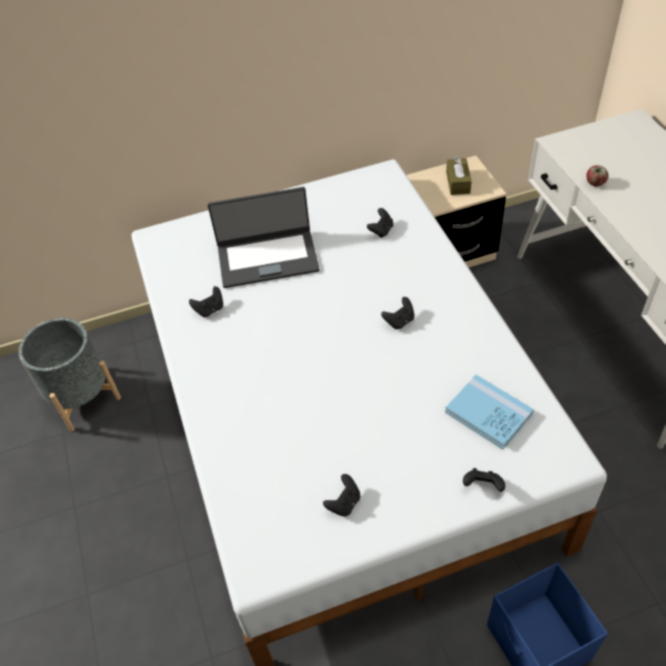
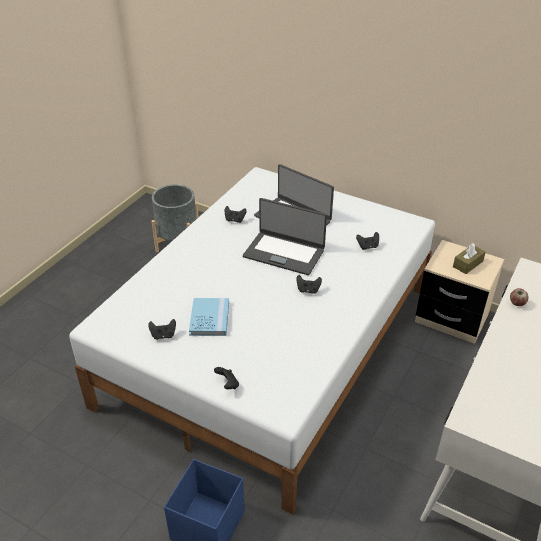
camera: 45 degrees right, 10 degrees down
(317, 302) = (284, 253): none -> laptop
(488, 413) = (282, 361): blue book -> blue book (209, 318)

